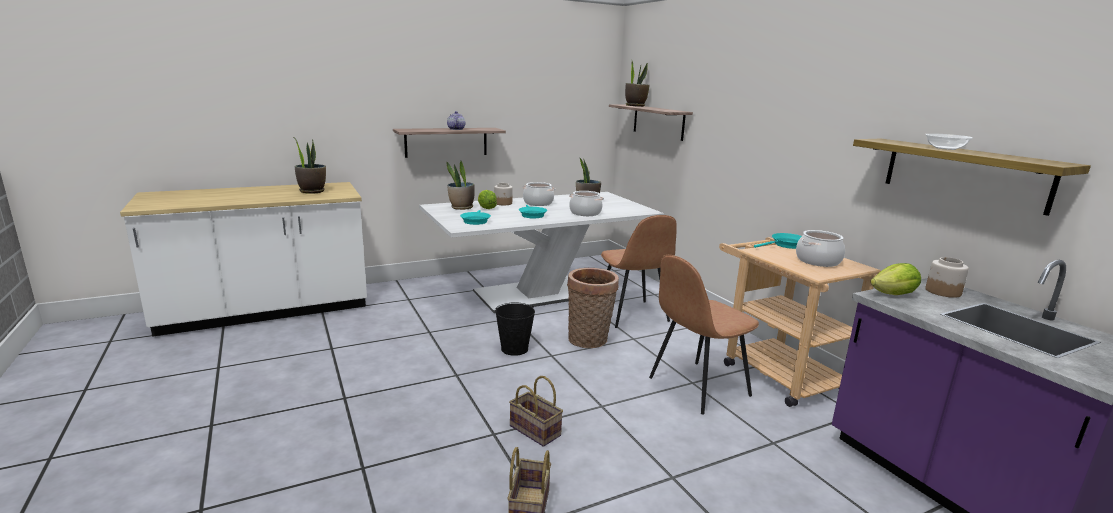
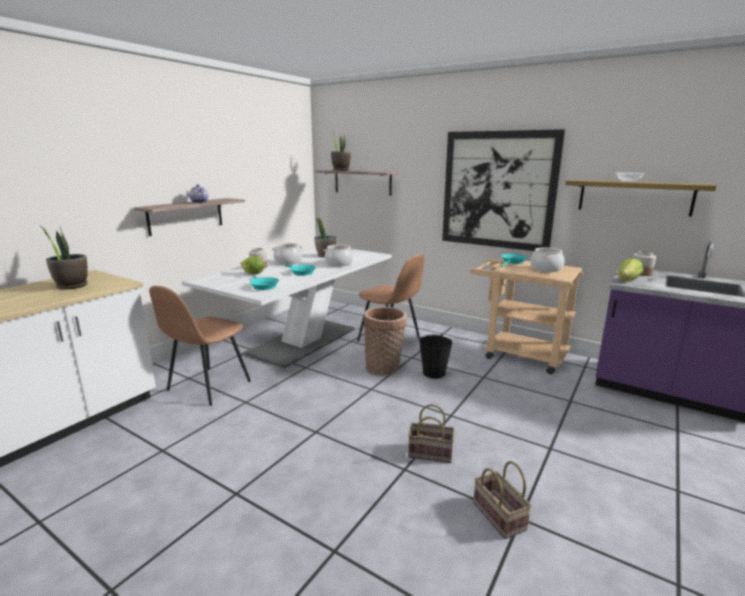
camera: 30 degrees left, 0 degrees up
(461, 207) = (228, 277): potted plant -> none
(514, 349) = (337, 393): black bucket -> black bucket (434, 373)
(697, 387) = (490, 379): brown chair -> brown chair (207, 387)
(792, 145) = (498, 190): none -> picture

